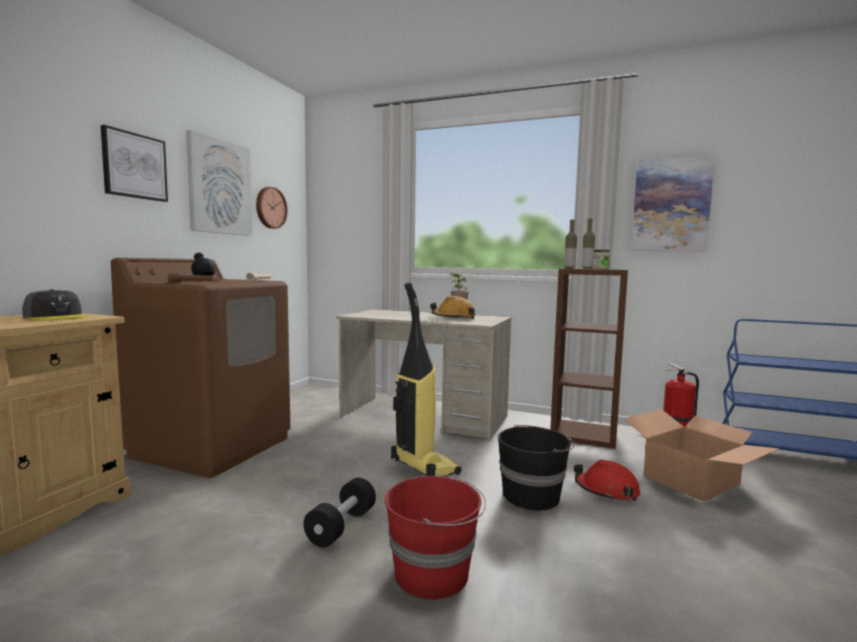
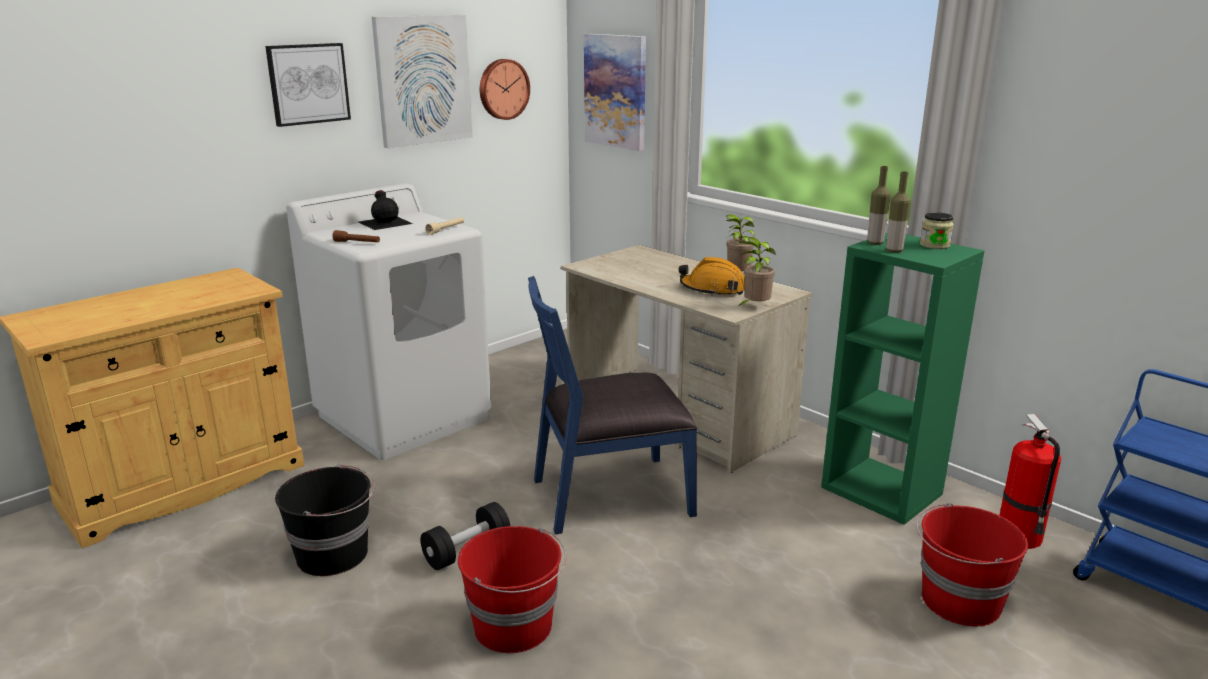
camera: 25 degrees right, 15 degrees up
(56, 317) = (224, 288): grey cap -> none
(213, 446) = (404, 416): brown washing machine -> white washing machine
(423, 467) = (610, 495): vacuum cleaner -> blue chair
(491, 321) = (754, 307): none -> potted plant
(532, 496) = (705, 567): black bucket -> black bucket (334, 554)
(584, 435) = (883, 491): brown bookcase -> green bookcase
(606, 490) = (810, 585): red hard hat -> none
(670, 205) = (1090, 142): picture -> picture (616, 91)
(692, 480) = (959, 601): cardboard box -> red bucket

